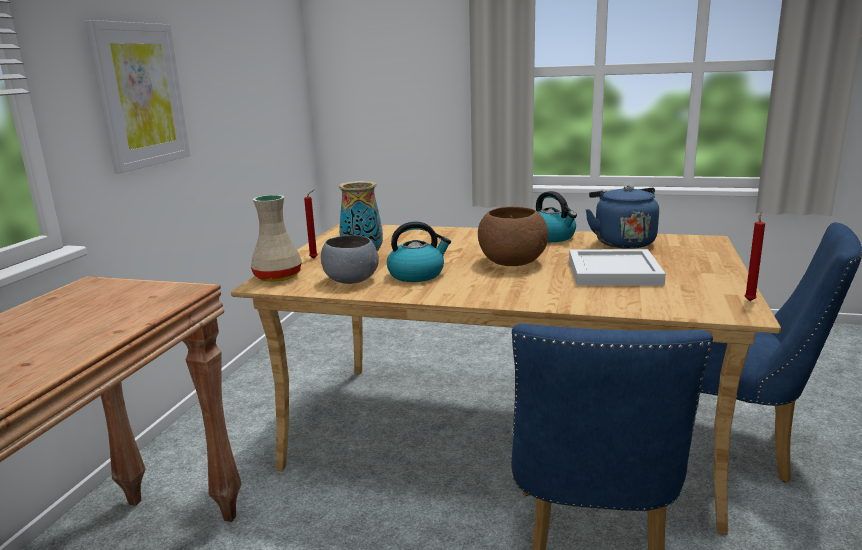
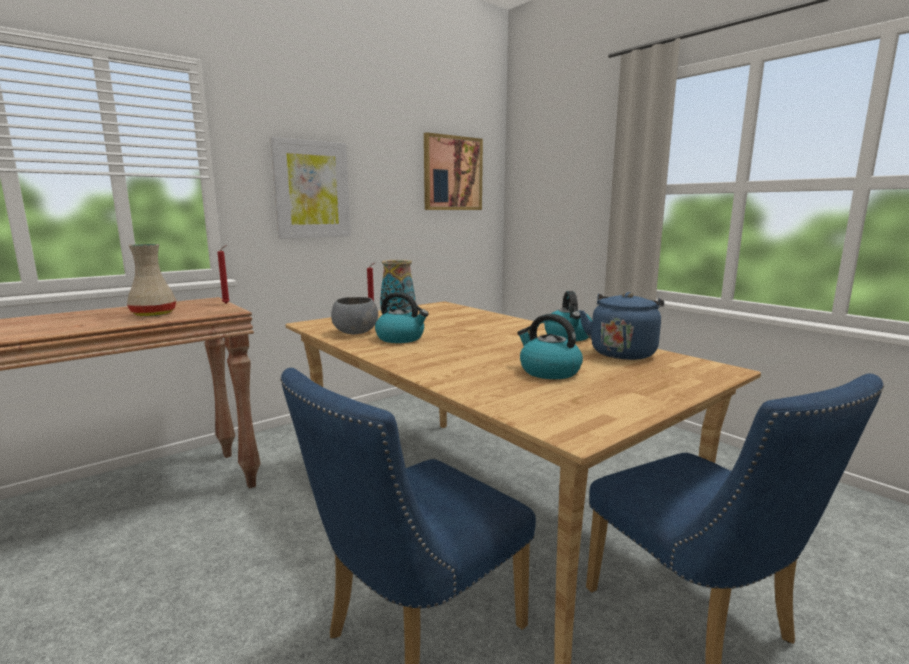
camera: 35 degrees right, 5 degrees down
(267, 57) = (452, 173): none -> picture
(279, 277) = (326, 322): beige vase -> beige vase (154, 314)
(512, 262) = (485, 346): brown bowl -> none
(615, 272) = (548, 371): white tray -> kettle
(750, 300) = (615, 426): red candle -> red candle (227, 303)

